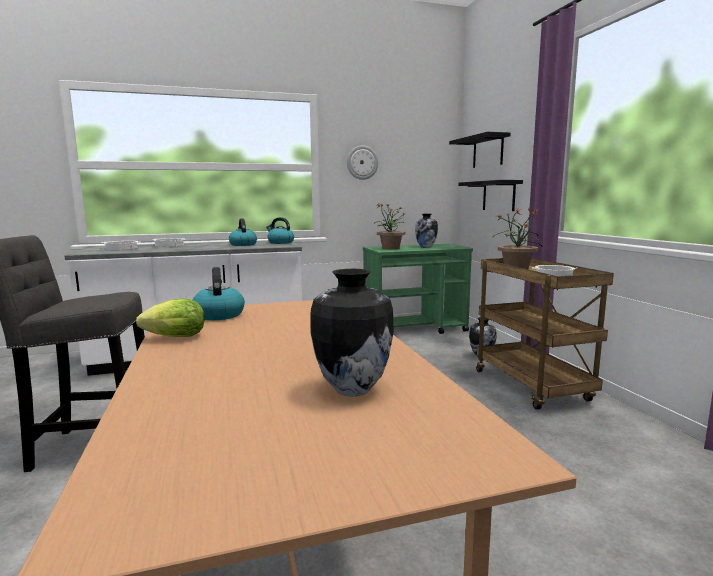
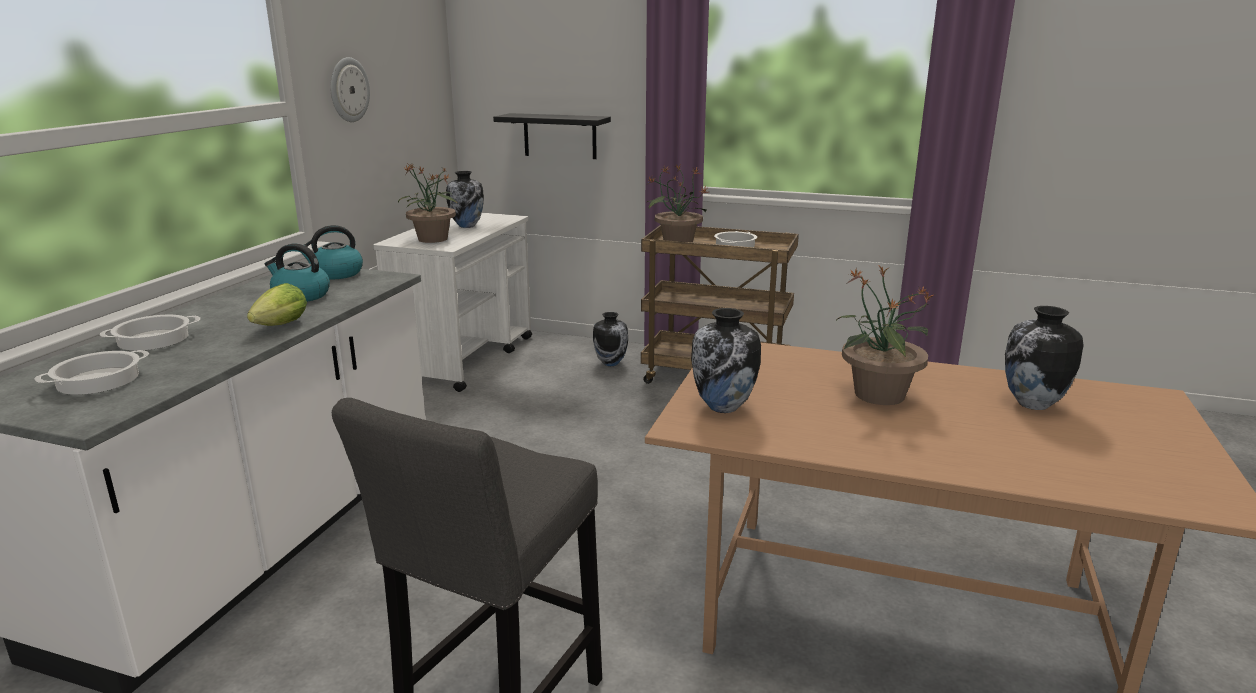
camera: 55 degrees left, 10 degrees up
(172, 338) = (813, 444): lettuce -> lettuce (278, 326)
(218, 315) = (724, 407): kettle -> vase
(292, 340) = (878, 395): none -> potted plant
(415, 329) = (465, 358): green cart -> white cart
(488, 151) = (526, 67): black shelf -> none

